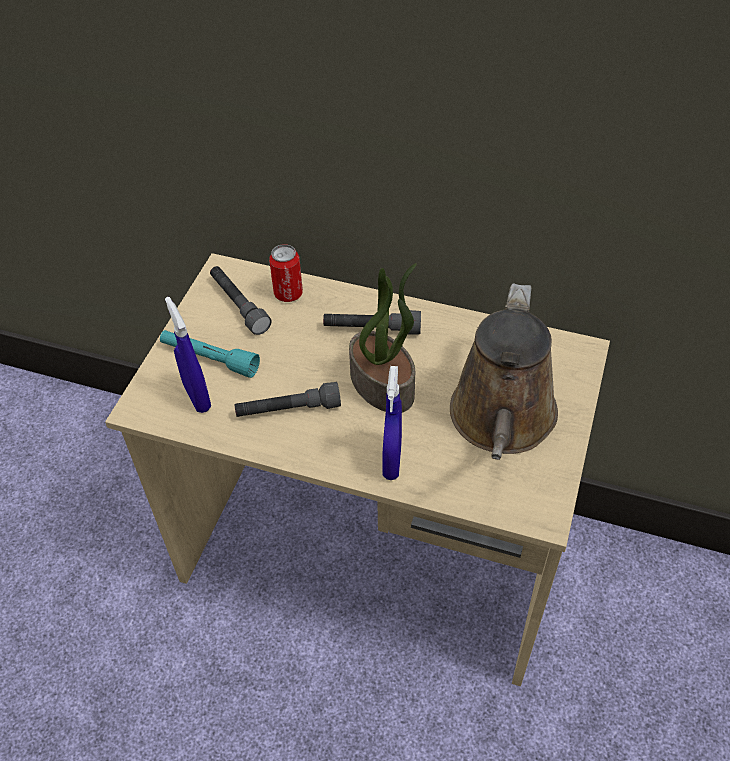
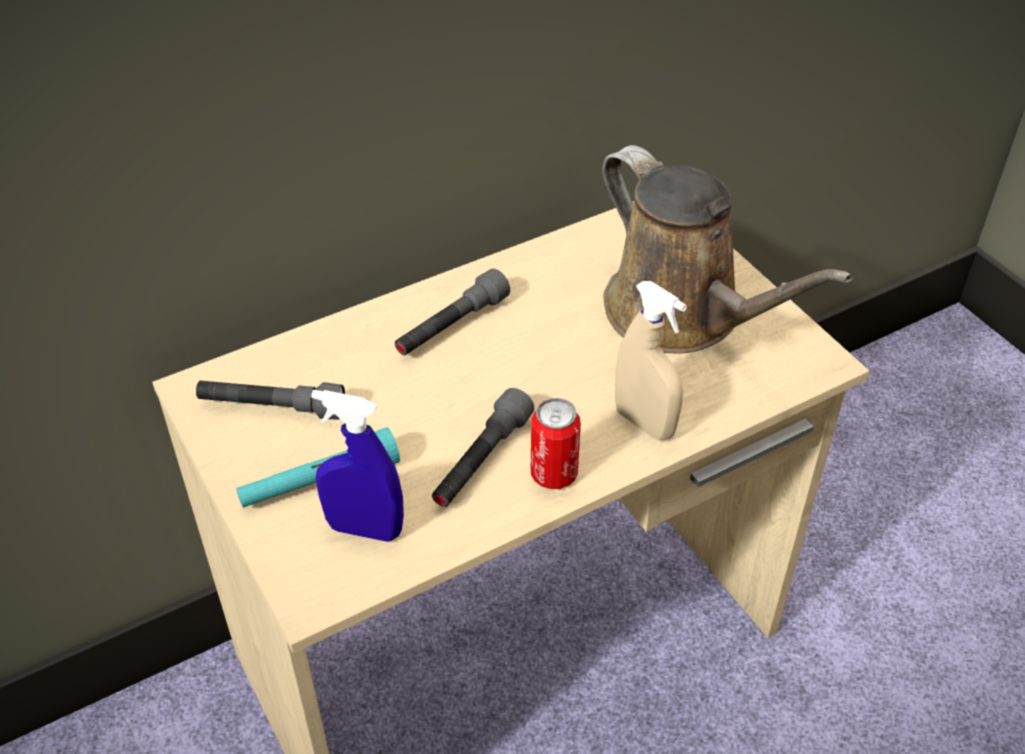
camera: 50 degrees left, 5 degrees down
(288, 294) = (311, 357): can -> can (553, 474)
(383, 384) = (537, 366): potted plant -> none
(392, 461) = (644, 423): blue spray bottle -> beige spray bottle

